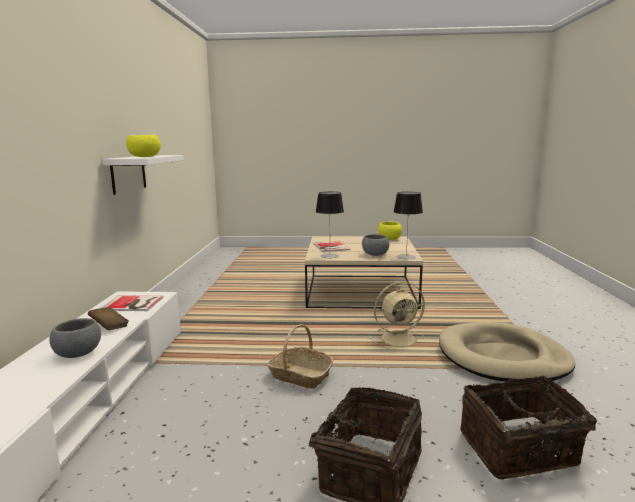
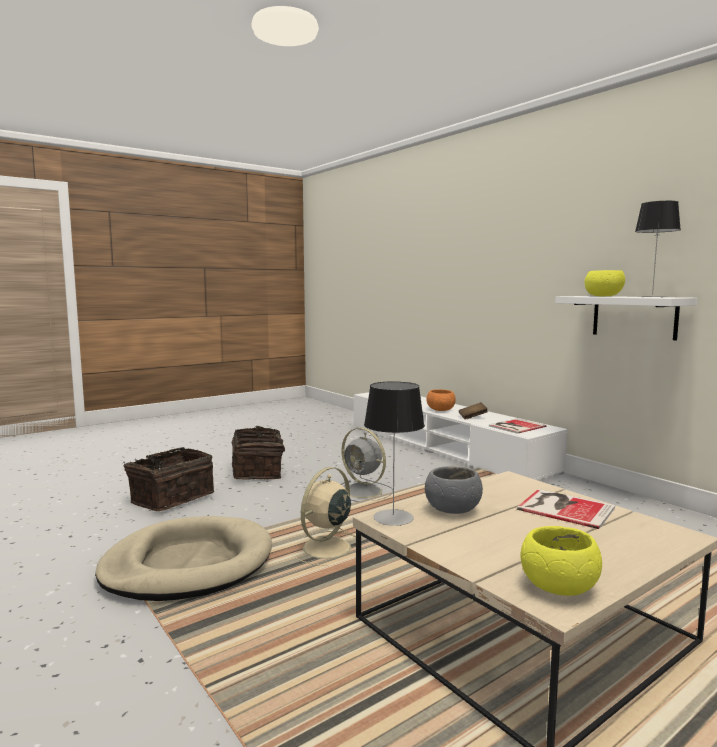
camera: 140 degrees right, 5 degrees down
(78, 353) = (440, 410): grey bowl -> orange bowl
(300, 376) = (364, 491): basket -> grey fan
(330, 256) = (503, 486): table lamp -> table lamp (652, 297)

